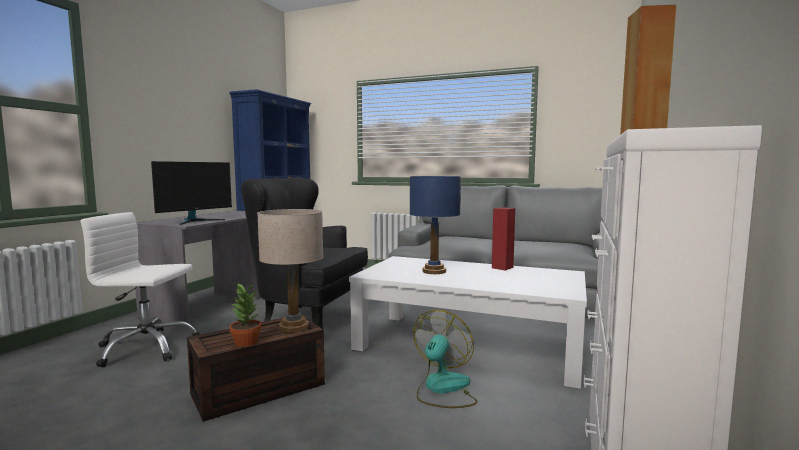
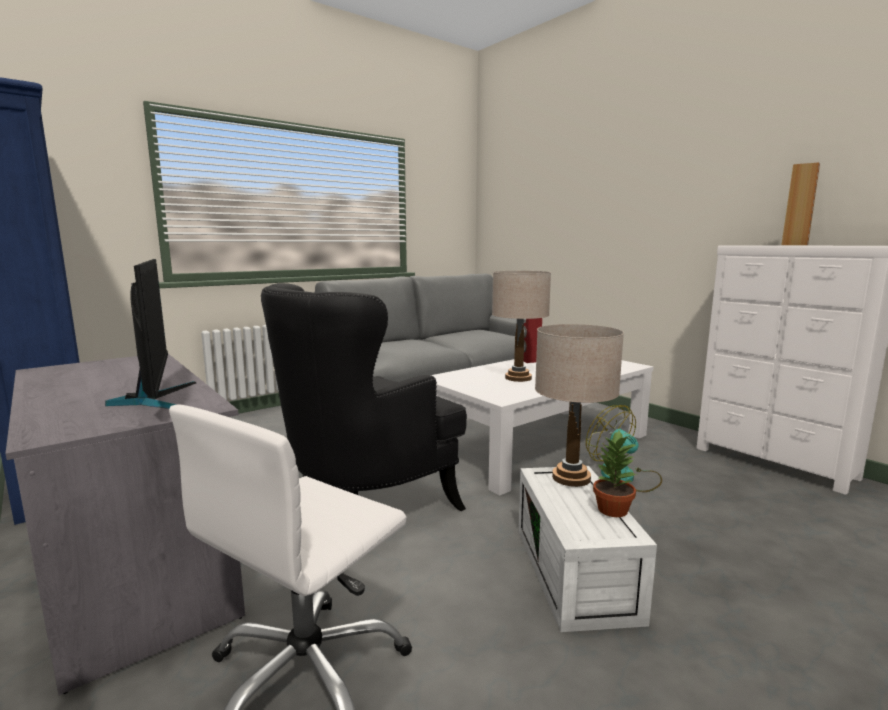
camera: 60 degrees left, 5 degrees up
(257, 390) = (577, 573): brown storage box -> white storage box
(434, 271) = (518, 378): blue table lamp -> beige table lamp

